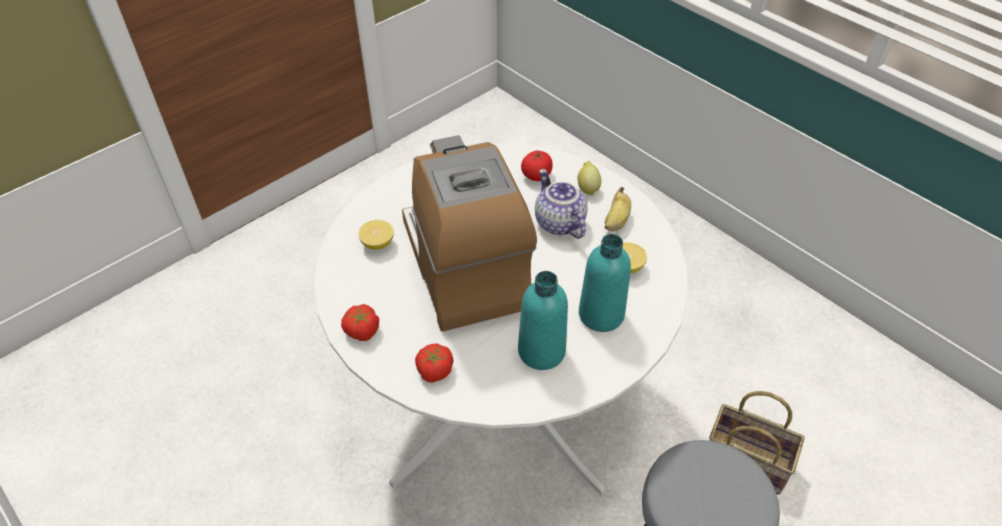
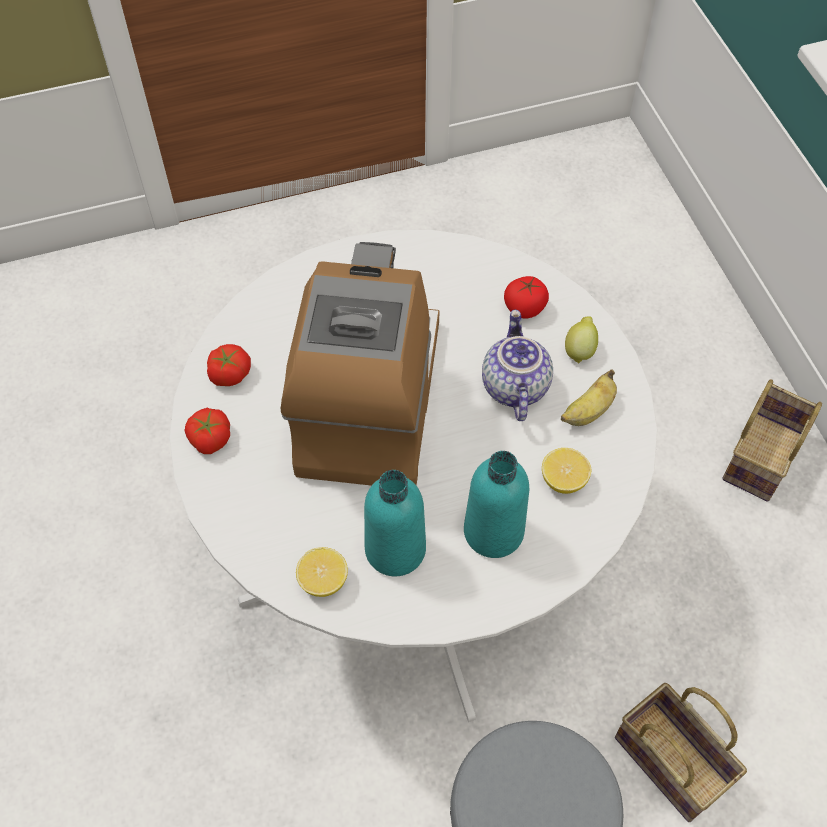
camera: 25 degrees right, 10 degrees up
(377, 243) = (284, 332): lemon -> lemon (323, 580)
(434, 370) = (262, 521): tomato -> tomato (229, 373)
(689, 252) = (760, 454): none -> basket

